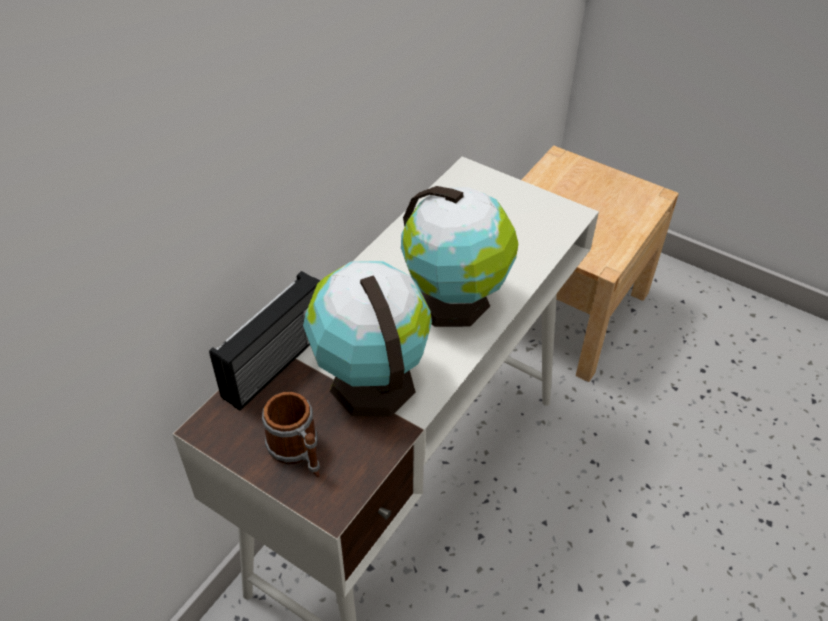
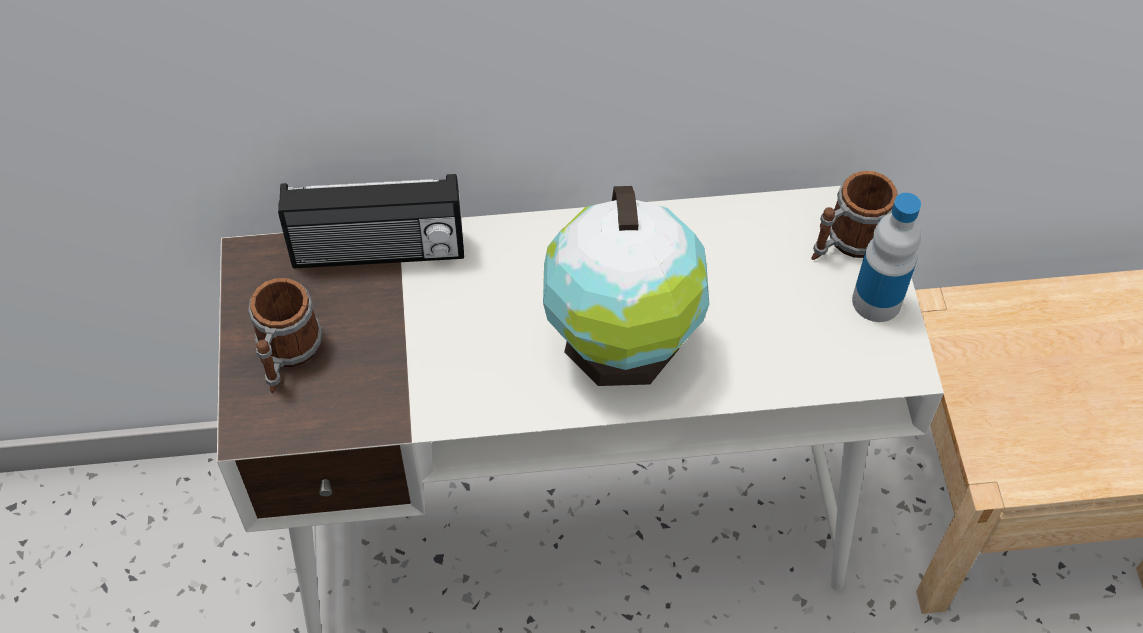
camera: 50 degrees right, 10 degrees up
(370, 380) = (432, 347): globe -> none
(482, 187) = (847, 241): none -> mug
(526, 199) = (876, 301): none -> bottle

